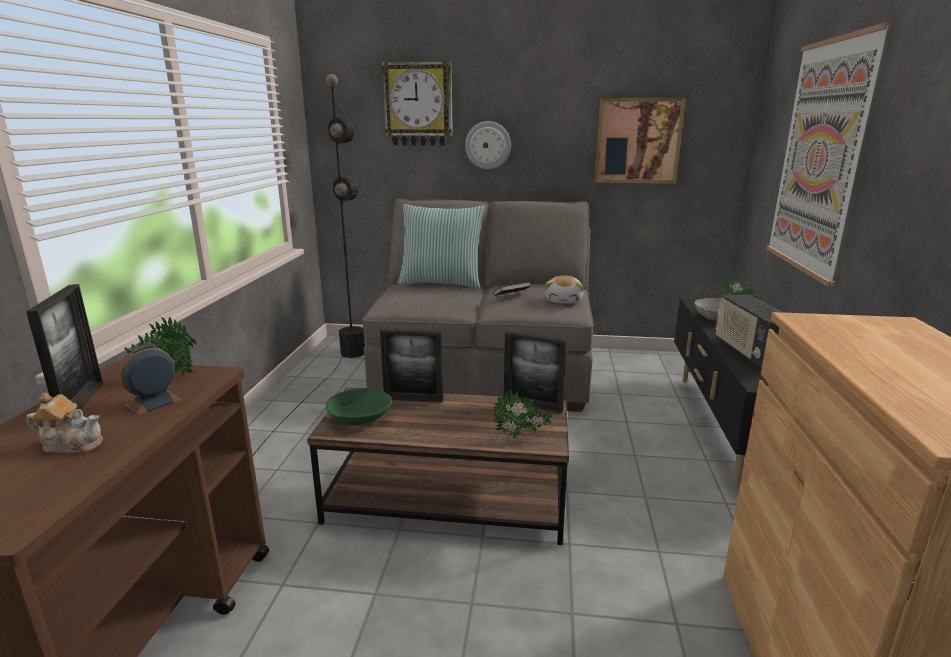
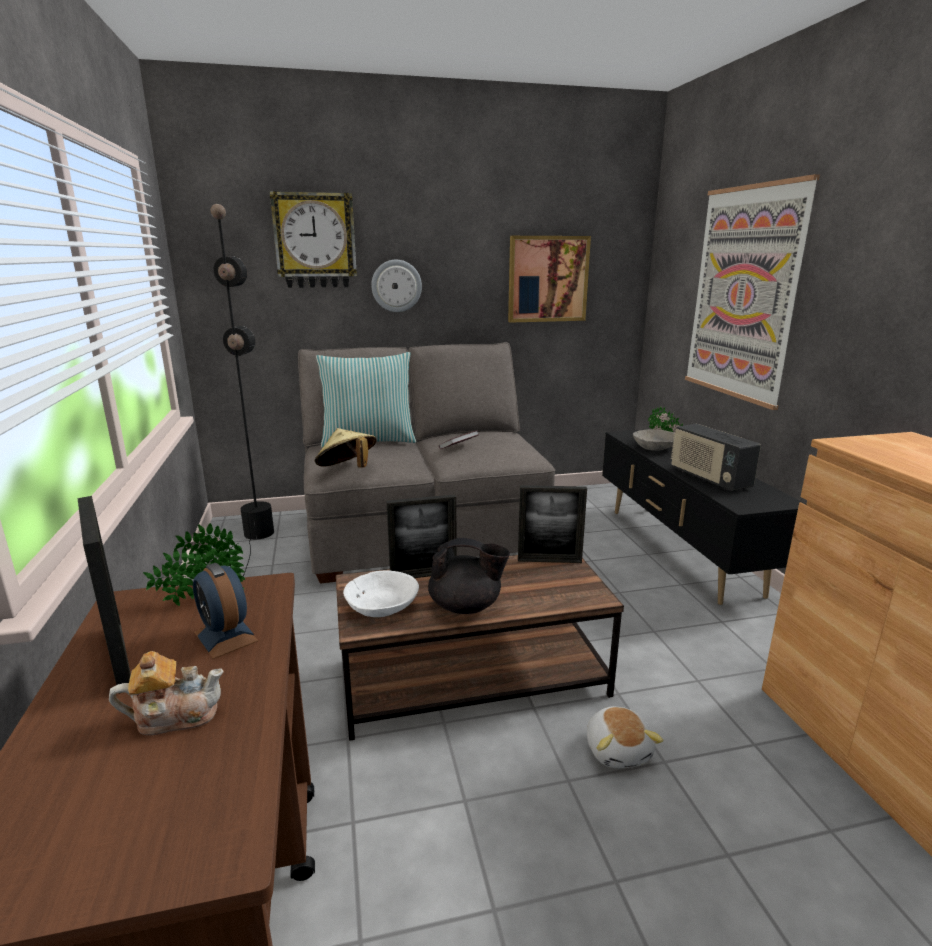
camera: 20 degrees left, 0 degrees up
(153, 402) = (225, 637): alarm clock -> alarm clock turned 60 degrees counterclockwise
(360, 418) = (382, 607): green bowl -> white bowl
(401, 304) = (347, 470): none -> beige hat
(427, 430) = (466, 606): none -> black teapot
(520, 437) = (564, 595): potted plant -> none
(564, 301) = (514, 447): plush toy -> plush toy (618, 750)

